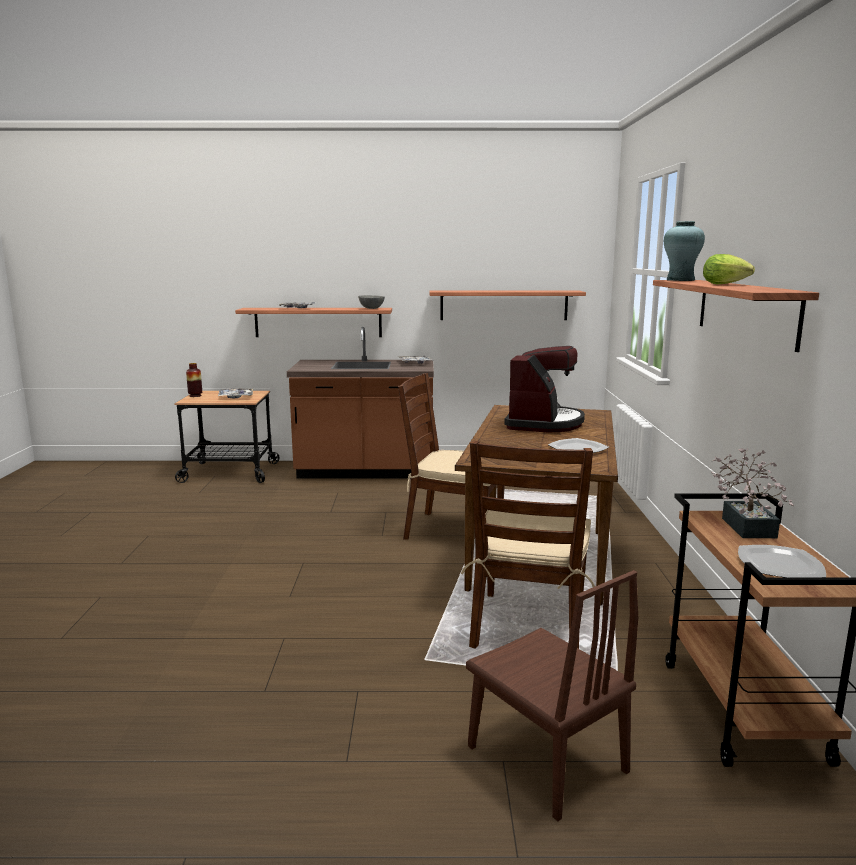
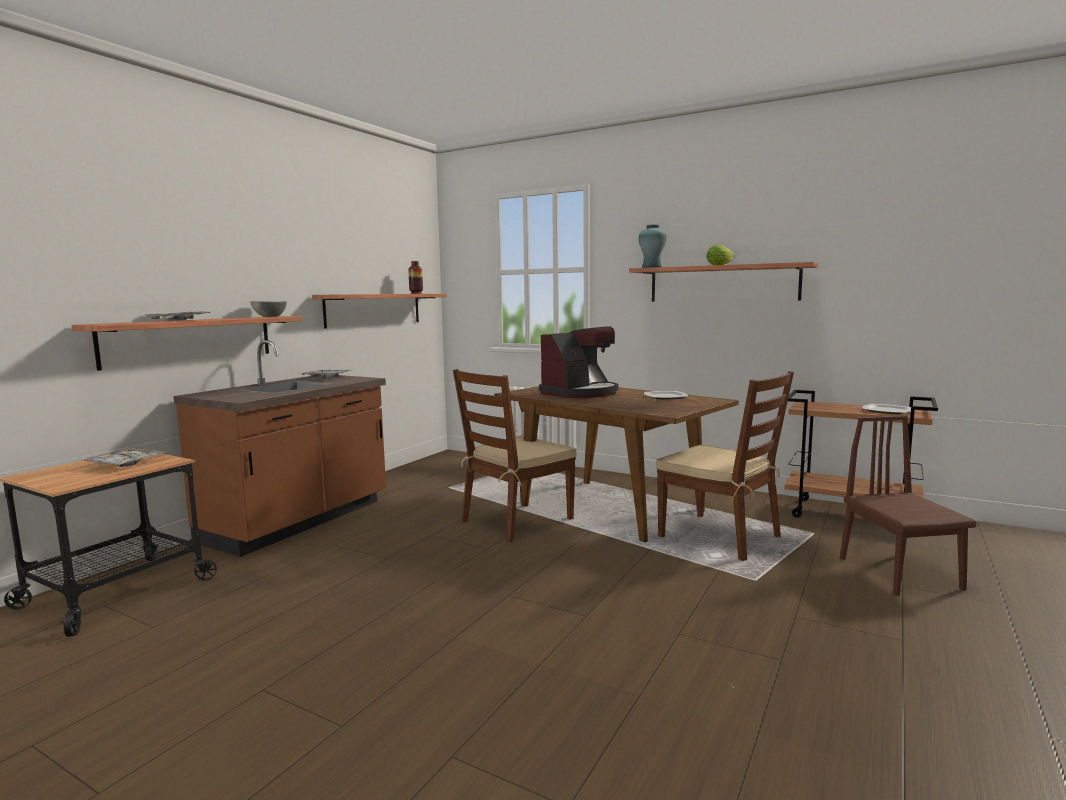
camera: 60 degrees left, 5 degrees down
(195, 396) = (41, 480): vase -> vase (416, 293)
(543, 423) = (580, 393): coffee machine -> coffee machine turned 90 degrees clockwise
(546, 758) = (899, 573): brown chair -> brown chair turned 90 degrees counterclockwise
(746, 525) = (821, 405): potted plant -> none

